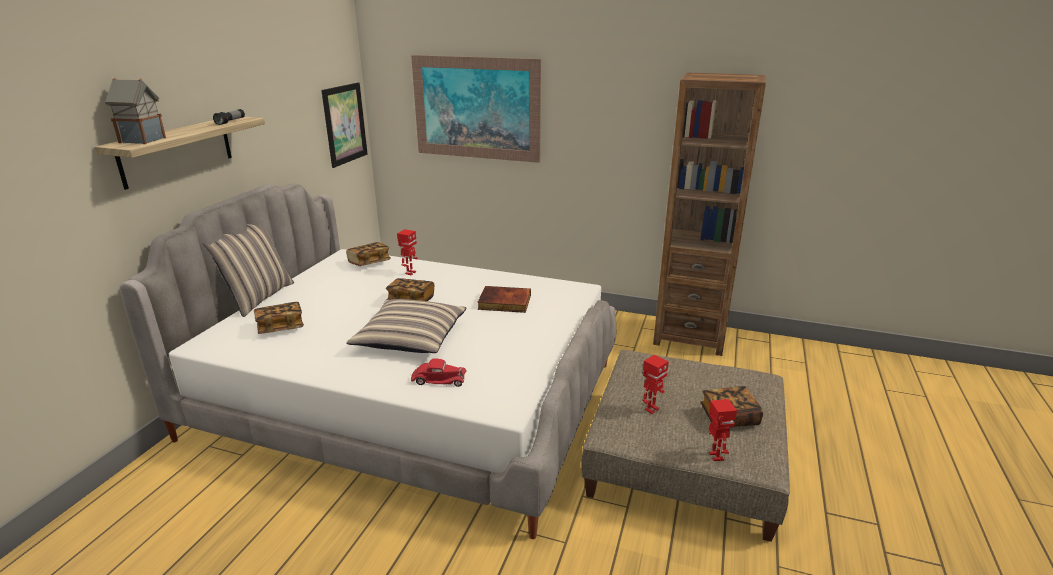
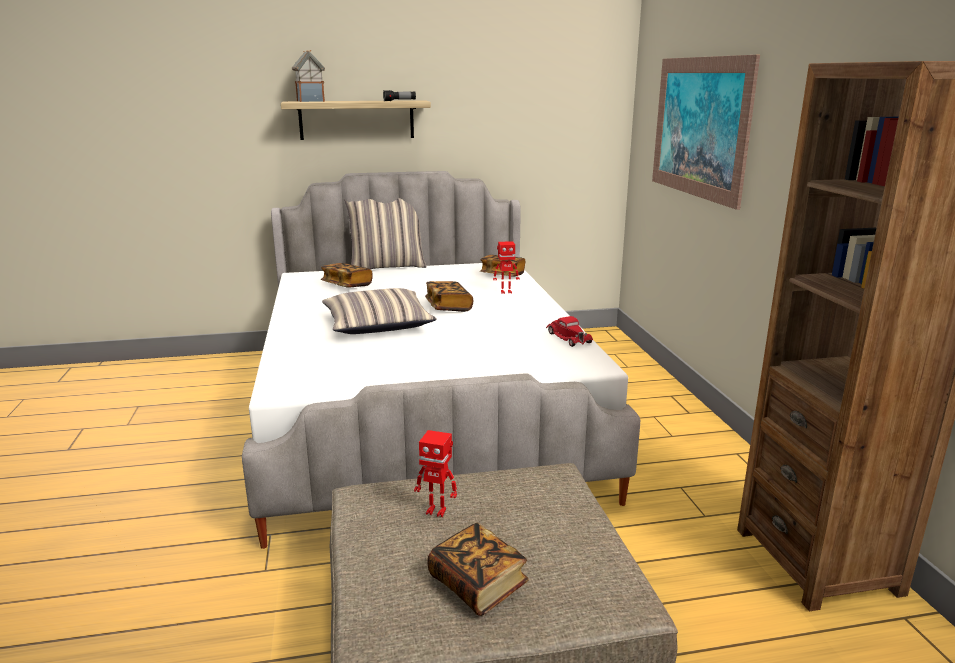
camera: 60 degrees right, 5 degrees down
(345, 124) = (586, 136): picture -> none
(438, 379) = (312, 353): red toy car -> red toy car (568, 337)
(504, 302) = (499, 340): book -> none
(715, 456) = (371, 588): toy robot -> none

